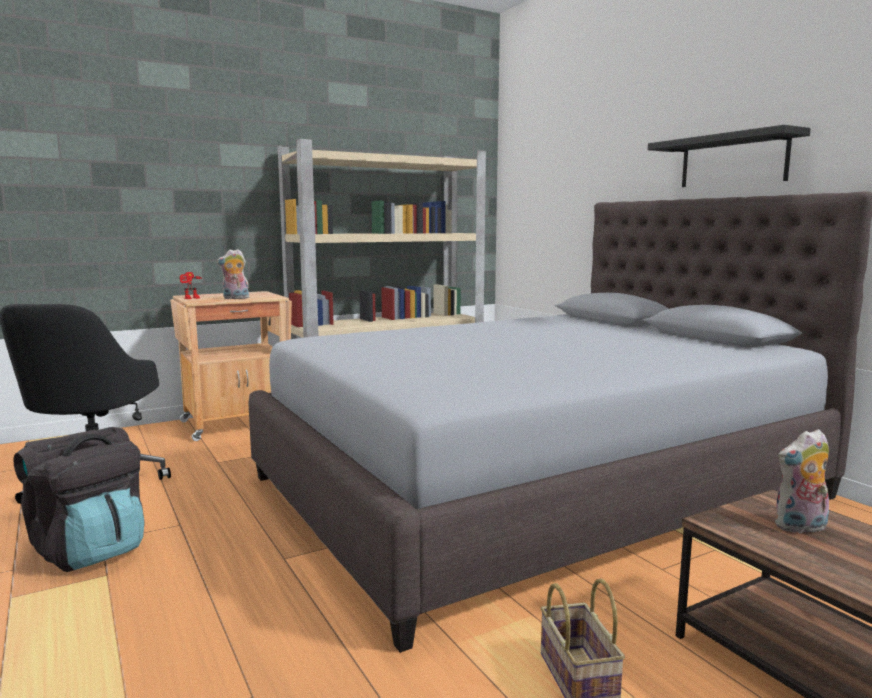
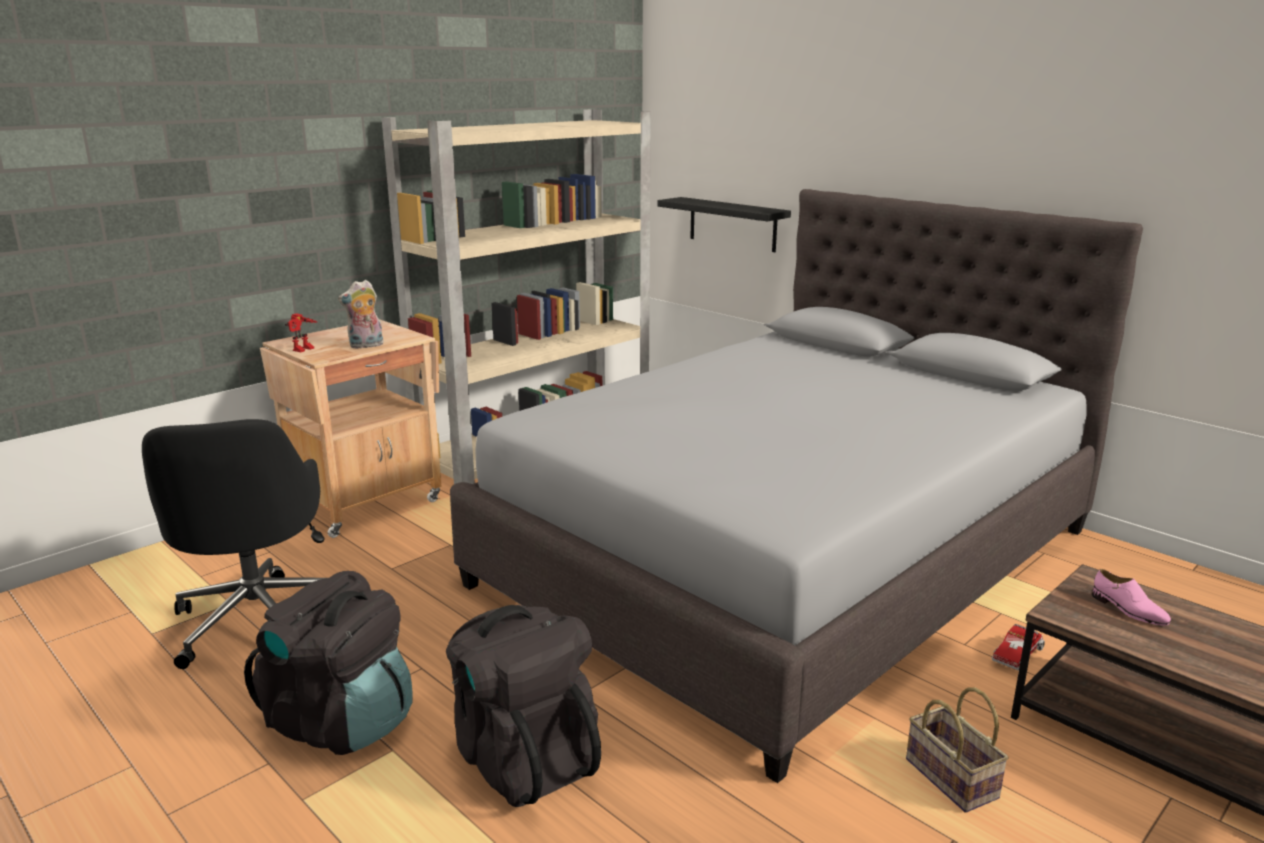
camera: 15 degrees left, 10 degrees up
(199, 595) = (523, 757): none -> black backpack
(713, 584) = (1017, 654): none -> toy truck
(733, 161) = (980, 161): black shelf -> black shelf (732, 224)
(800, 527) = (1128, 610): plush toy -> pink shoe

